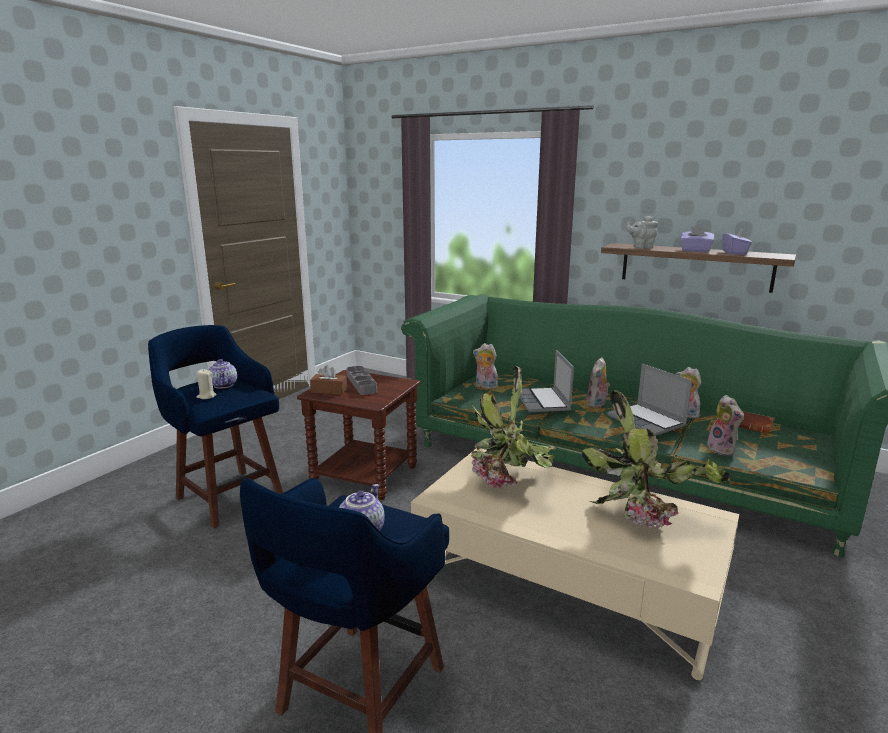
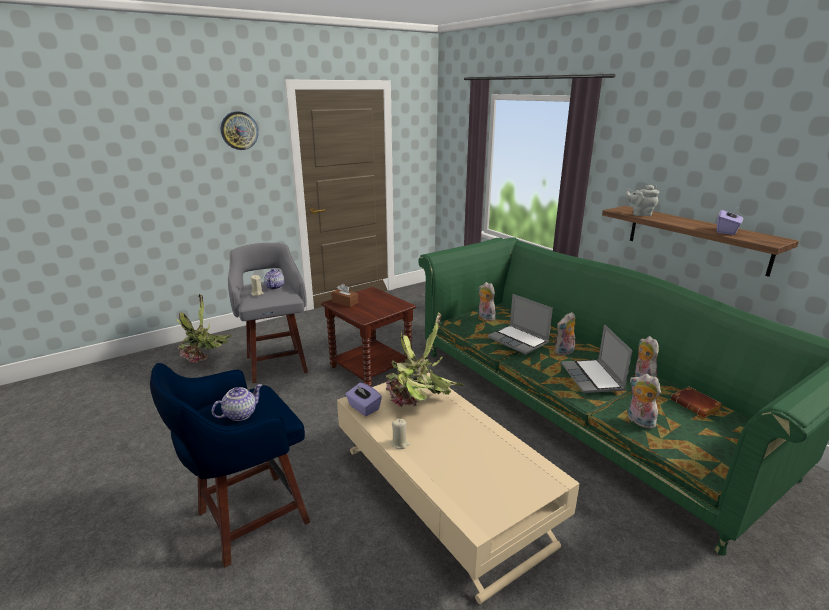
camera: 25 degrees right, 5 degrees up
(118, 174) = (239, 130): none -> wall clock
(228, 496) = (276, 363): blue stool -> grey stool
(361, 383) = (372, 300): grey tray -> none
(535, 527) = (399, 444): none -> beige candle
(543, 401) = (519, 340): laptop -> laptop turned 60 degrees counterclockwise
(647, 516) = (495, 460): potted plant -> potted plant (207, 358)
(695, 251) = (688, 224): purple tissue box -> purple tissue box (363, 408)
(723, 450) = (639, 421): plush toy -> plush toy turned 135 degrees clockwise

